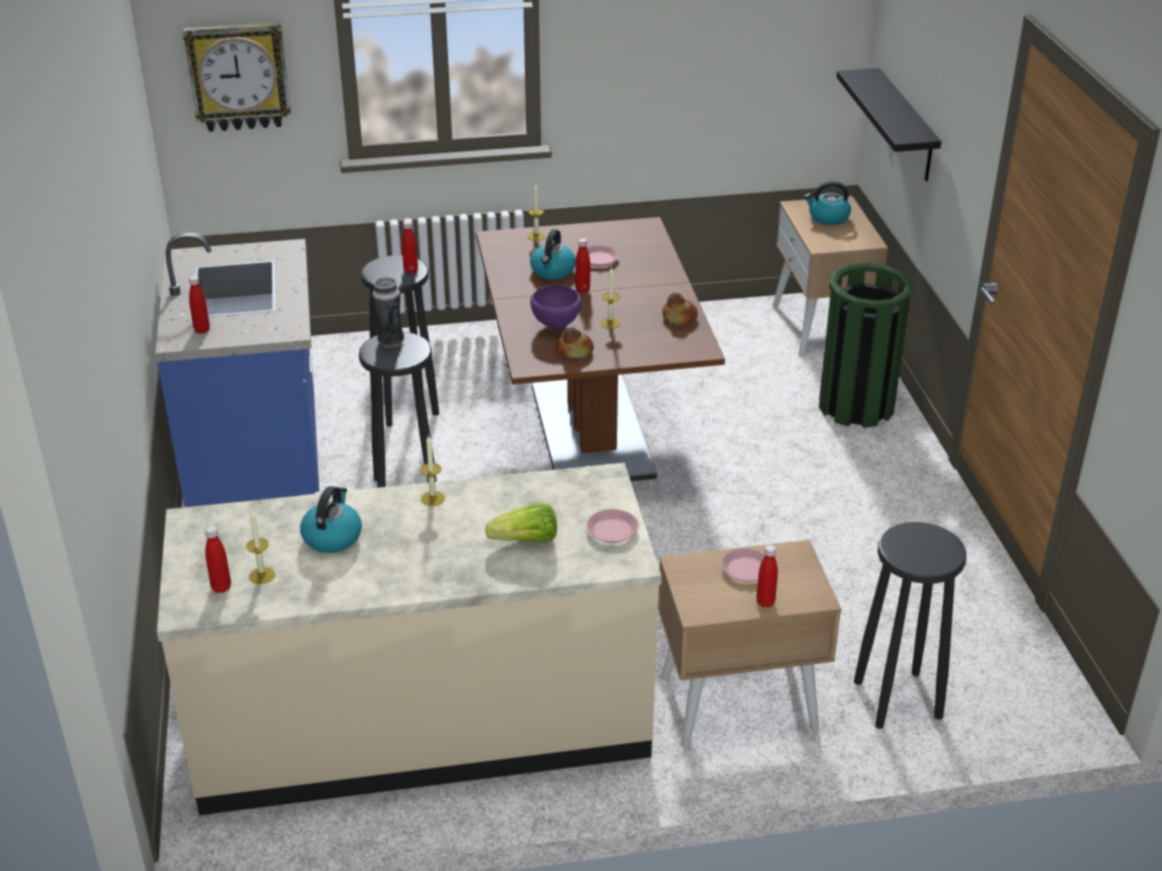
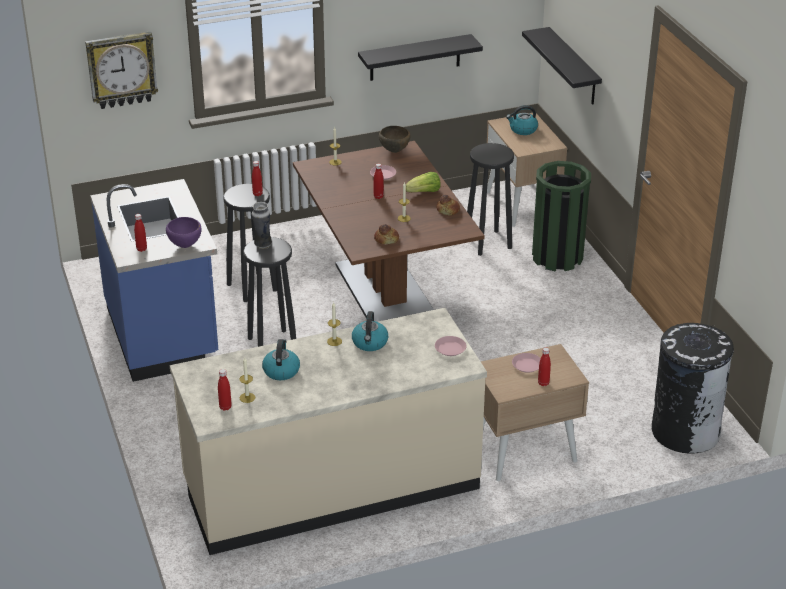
camera: 10 degrees left, 0 degrees up
(526, 541) = (400, 360): lettuce -> lettuce (424, 192)
(553, 271) = (354, 186): kettle -> kettle (370, 343)
(556, 326) = (369, 224): purple bowl -> purple bowl (185, 245)
(627, 228) = (395, 151): none -> brown bowl
(676, 98) = (415, 57): none -> black shelf
(898, 700) = (621, 438): black stool -> black stool (488, 243)
(1004, 700) = (685, 431): none -> black trash can

